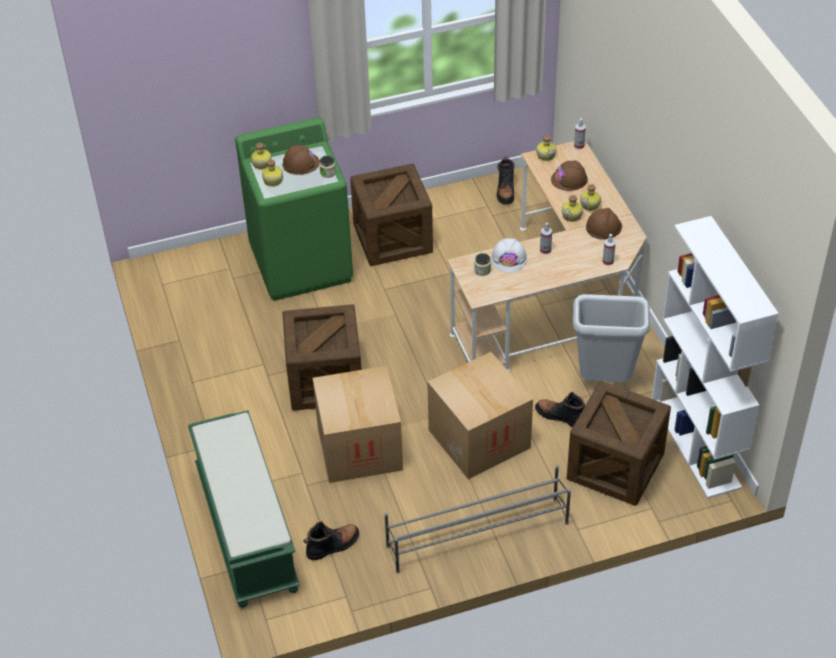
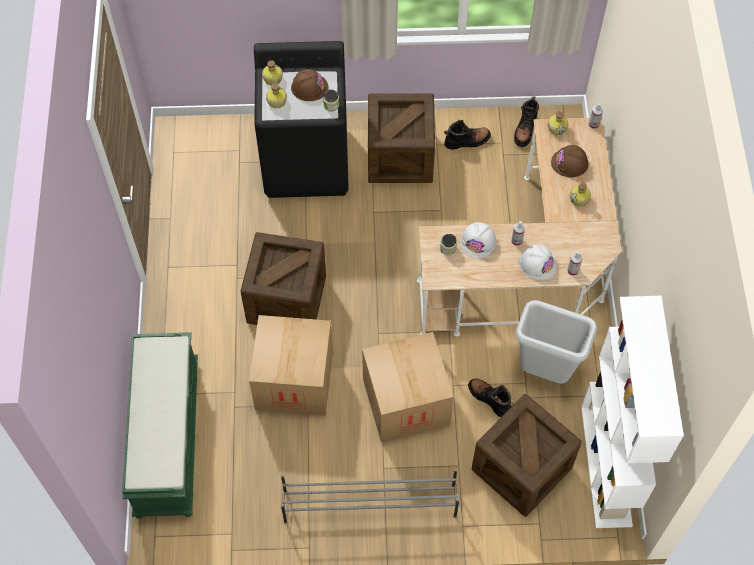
camera: 15 degrees right, 15 degrees up
(302, 263) = (307, 163): green washing machine -> black washing machine
(333, 545) = (237, 477): black boot -> black boot (467, 141)
(572, 216) = (557, 207): bottle -> none
(572, 263) = (537, 263): none -> white hard hat
(603, 227) = (583, 228): brown hard hat -> none

